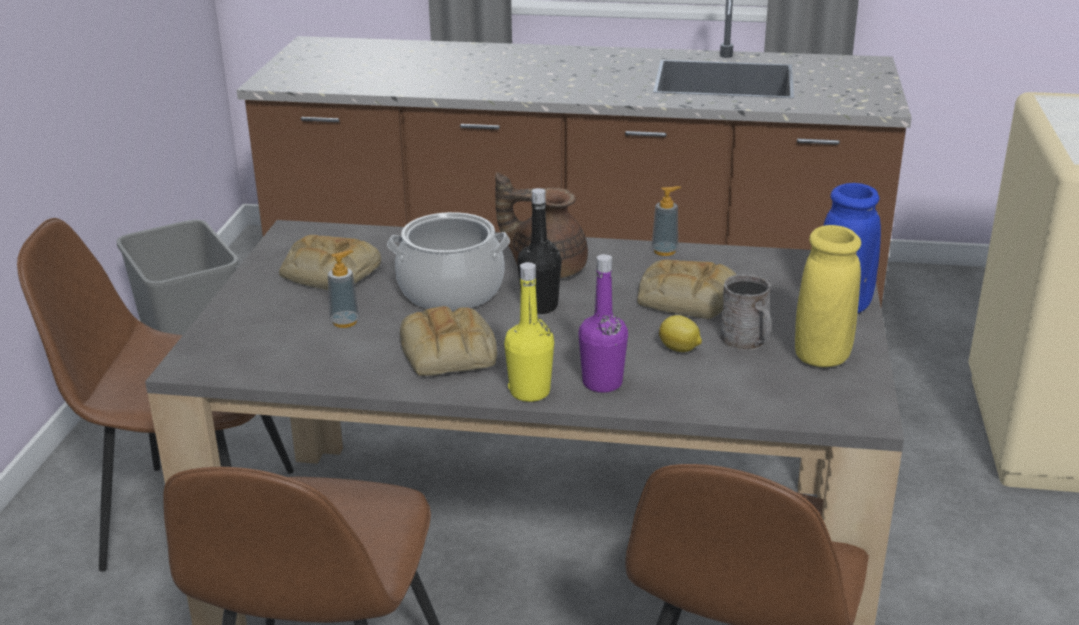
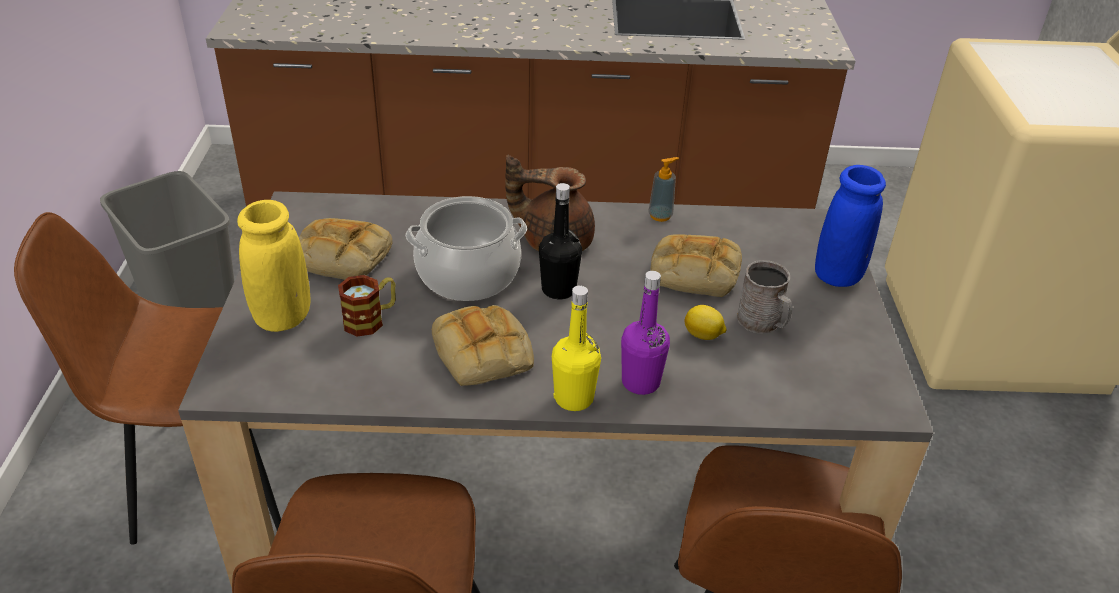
camera: 10 degrees left, 10 degrees up
(345, 322) = (371, 319): soap dispenser -> mug
(822, 356) = (835, 337): yellow vase -> yellow vase (283, 317)

